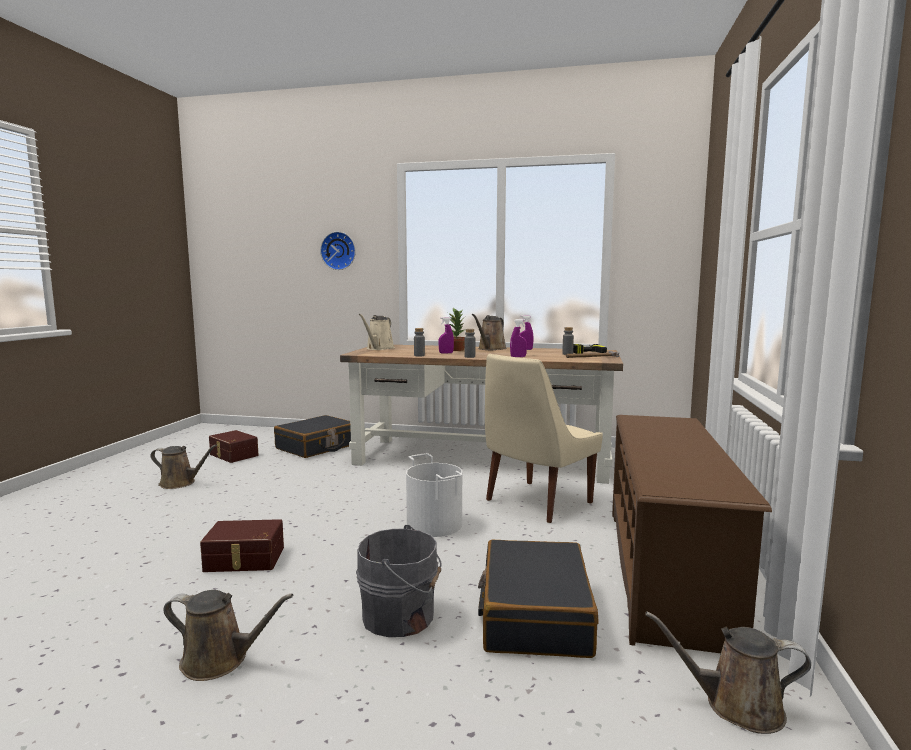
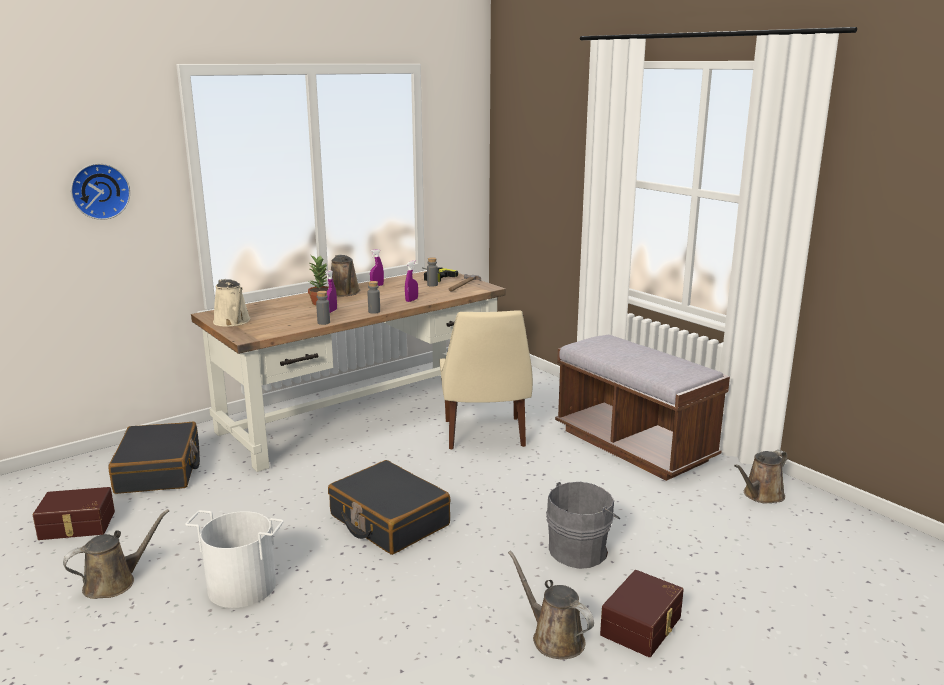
camera: 50 degrees left, 10 degrees up
(220, 660) = (554, 638): brown watering can -> brown watering can turned 90 degrees counterclockwise
(244, 560) = (399, 589): brown storage box -> brown storage box (643, 626)
(435, 524) = (461, 486): white bucket -> white bucket (242, 586)
(534, 614) = (631, 506): black suitcase -> black suitcase (388, 521)
(666, 570) = (633, 445): brown shoe rack -> brown bench

